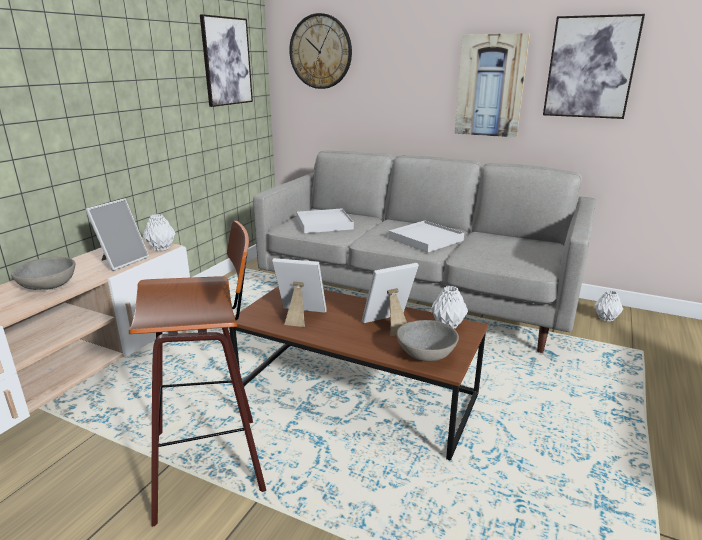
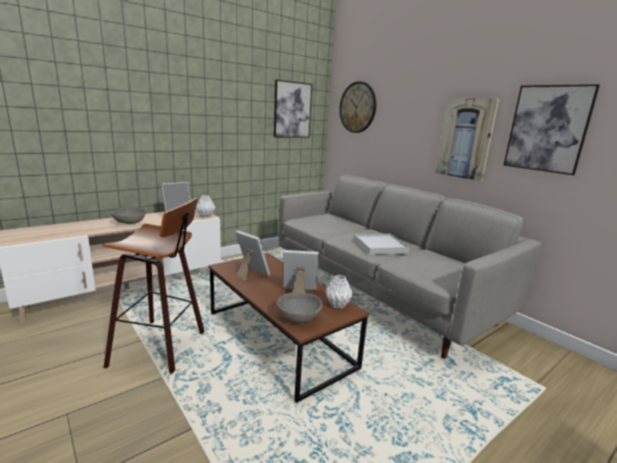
camera: 25 degrees right, 5 degrees down
(324, 223) = (323, 223): white tray -> none
(606, 318) = (534, 352): white vase -> none

